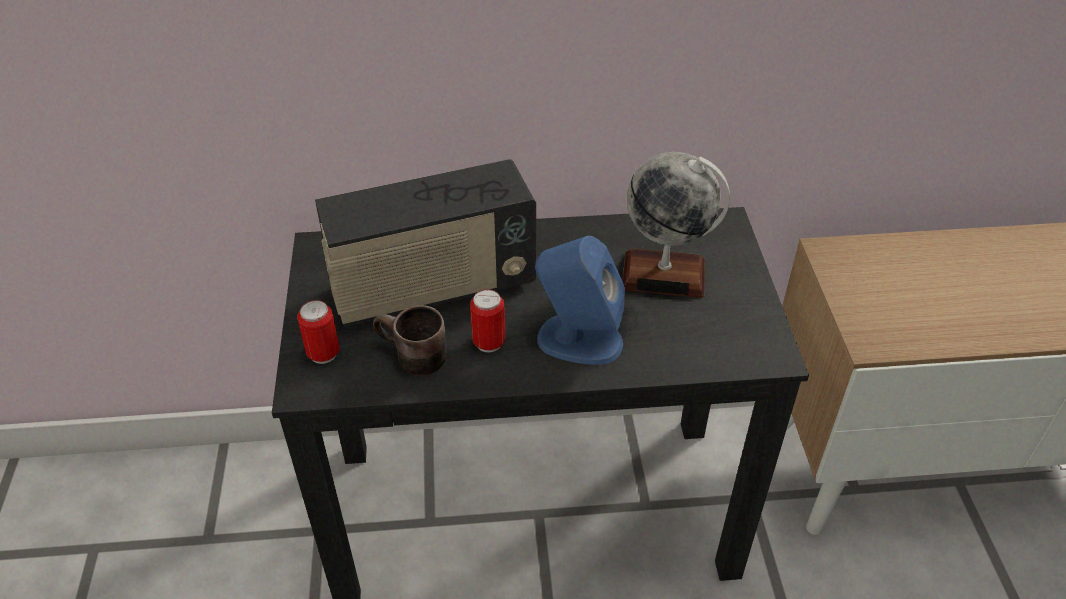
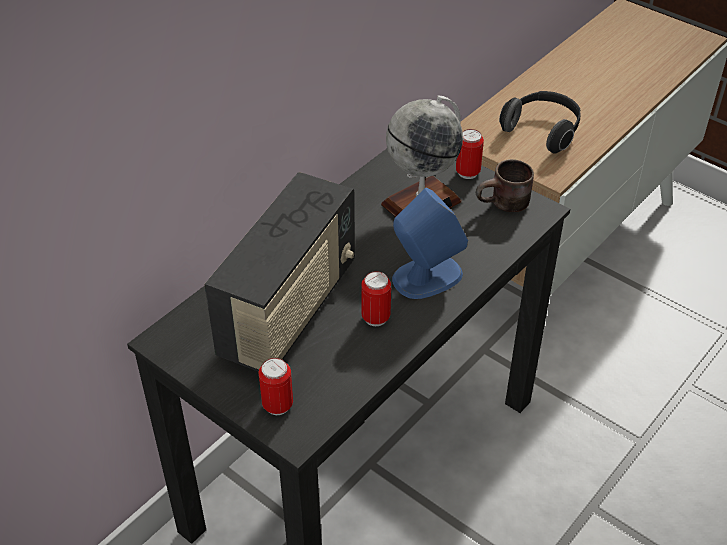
camera: 45 degrees left, 0 degrees up
(410, 359) = (341, 364): brown mug -> brown mug (504, 206)
(746, 276) = (467, 173): none -> can
(916, 295) = (543, 131): none -> headphones

